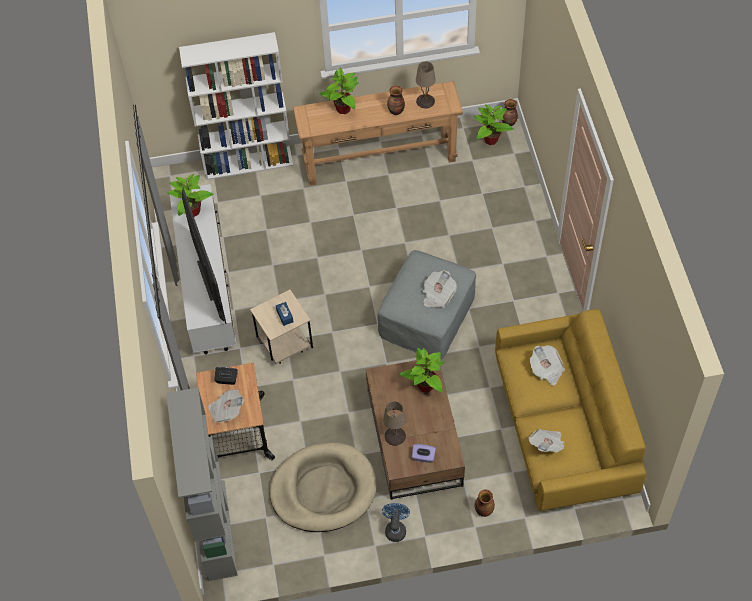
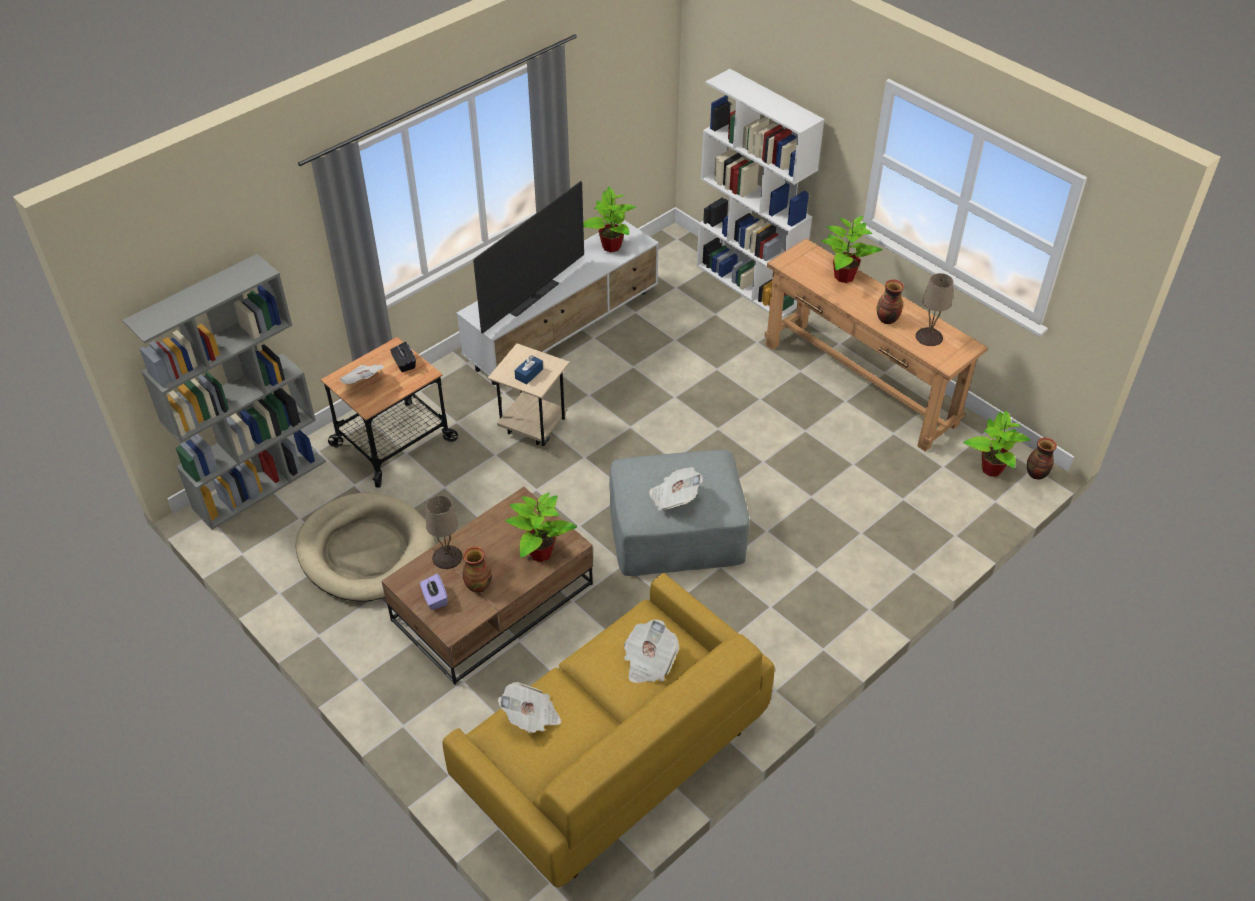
camera: 55 degrees right, 10 degrees down
(395, 528) = (353, 644): blue fan -> none
(483, 510) = (433, 723): vase -> vase (478, 585)

